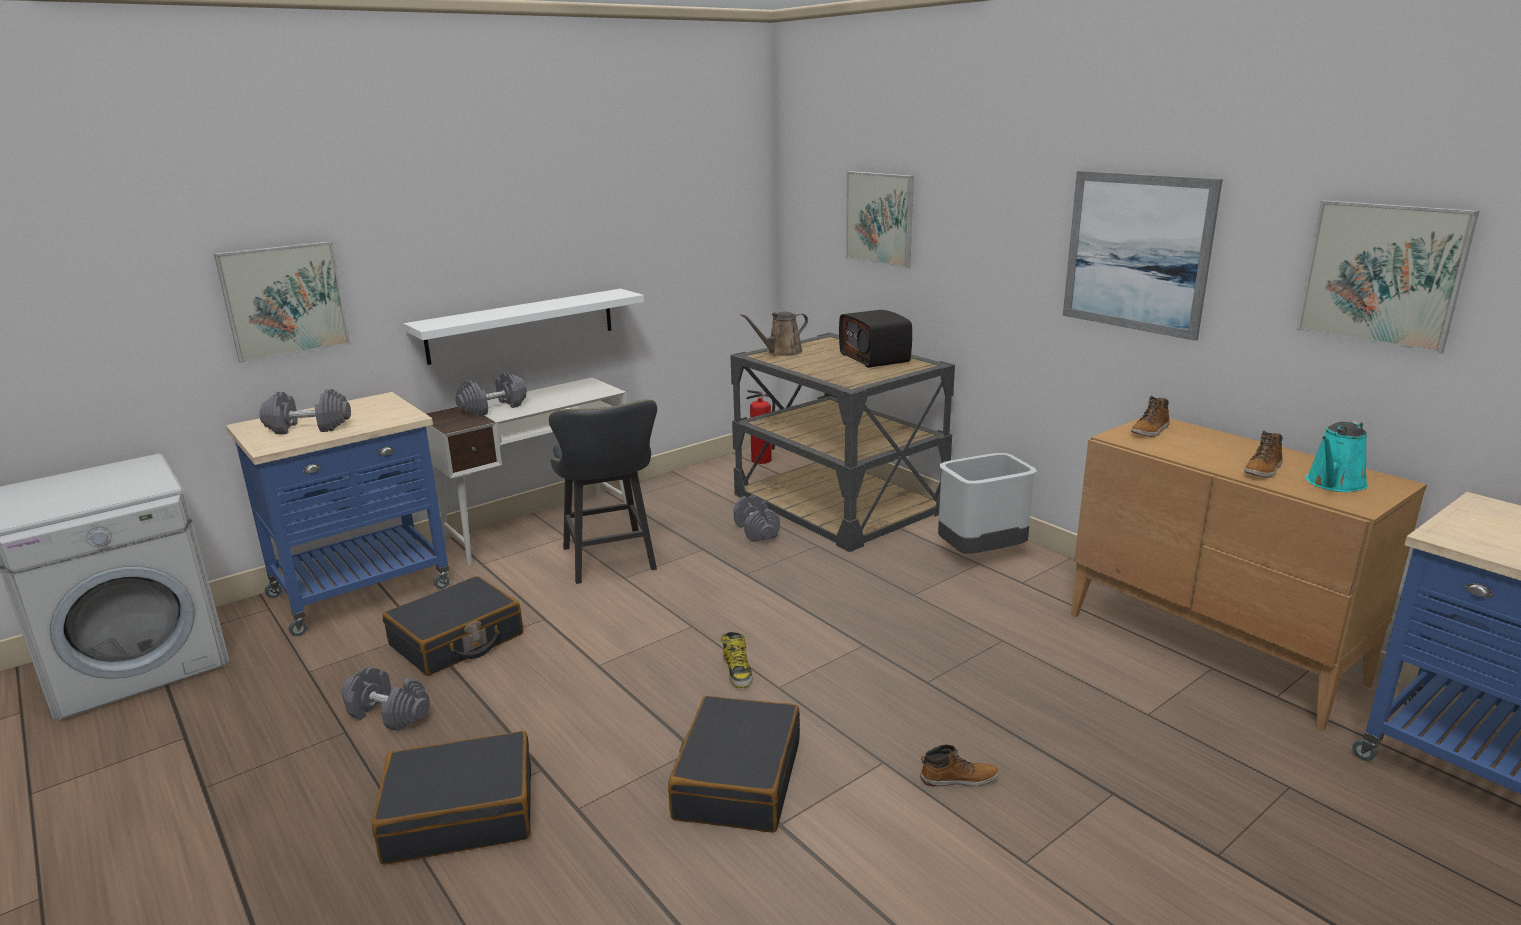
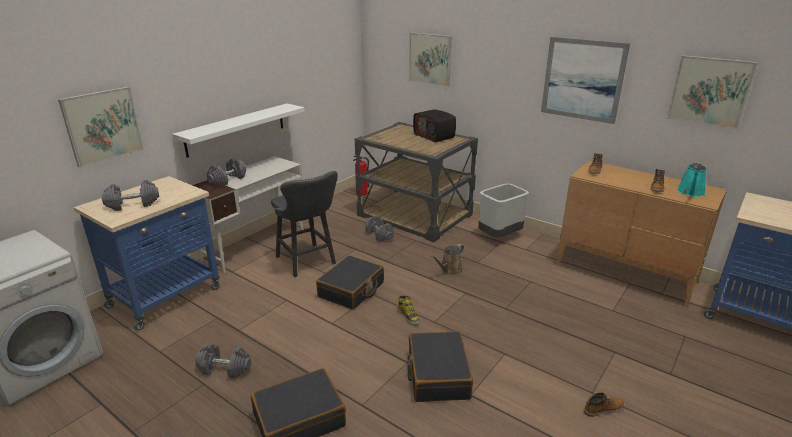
camera: 15 degrees left, 5 degrees up
(457, 640) = (242, 320): black suitcase -> black suitcase (351, 290)
(781, 352) = (381, 135): brown watering can -> brown watering can (449, 270)
(958, 779) = (543, 356): boot -> boot (603, 409)

